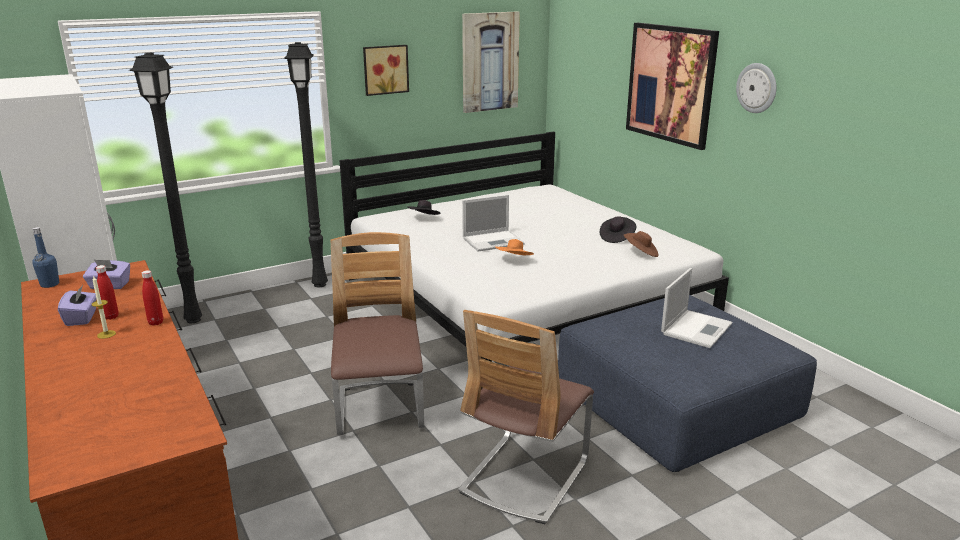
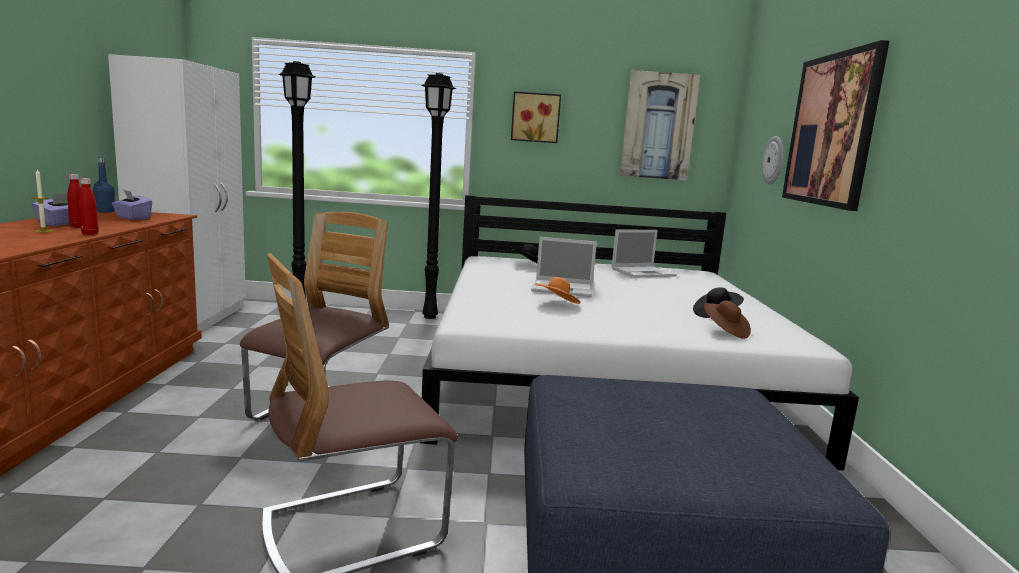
camera: 30 degrees right, 10 degrees down
(696, 328) = (704, 420): laptop -> laptop (644, 272)
(757, 88) = (925, 107): wall clock -> wall clock (774, 160)

